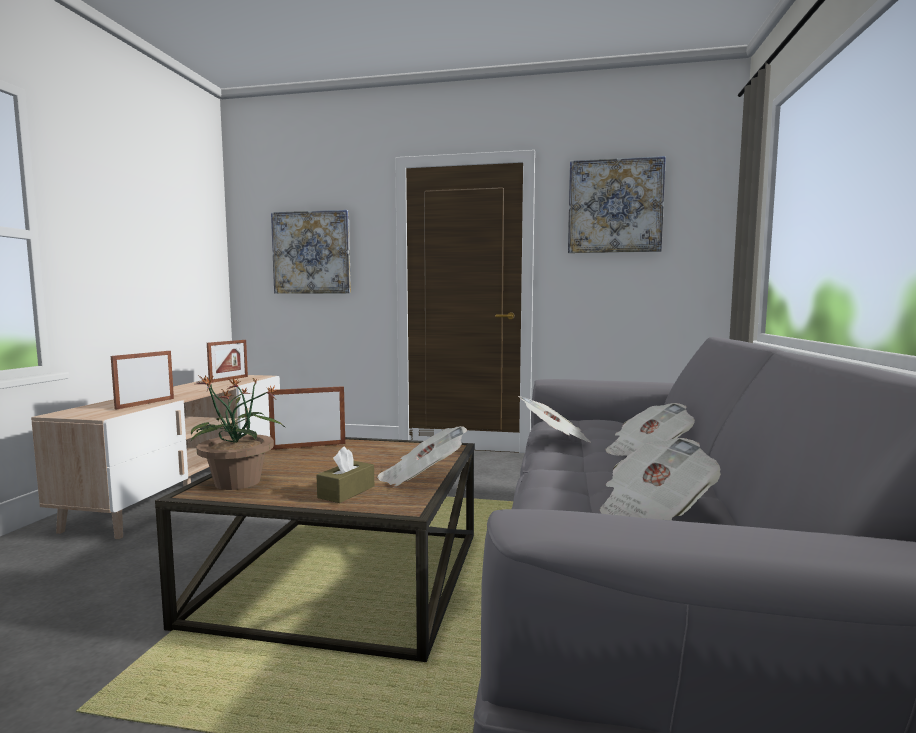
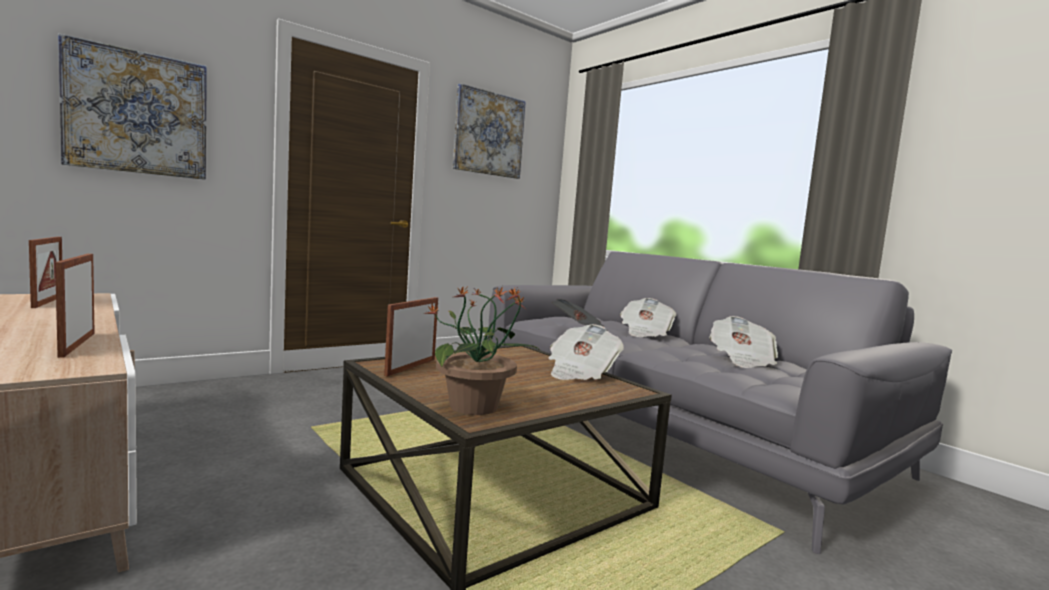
camera: 50 degrees left, 0 degrees up
(346, 492) = (573, 391): brown tissue box -> none

